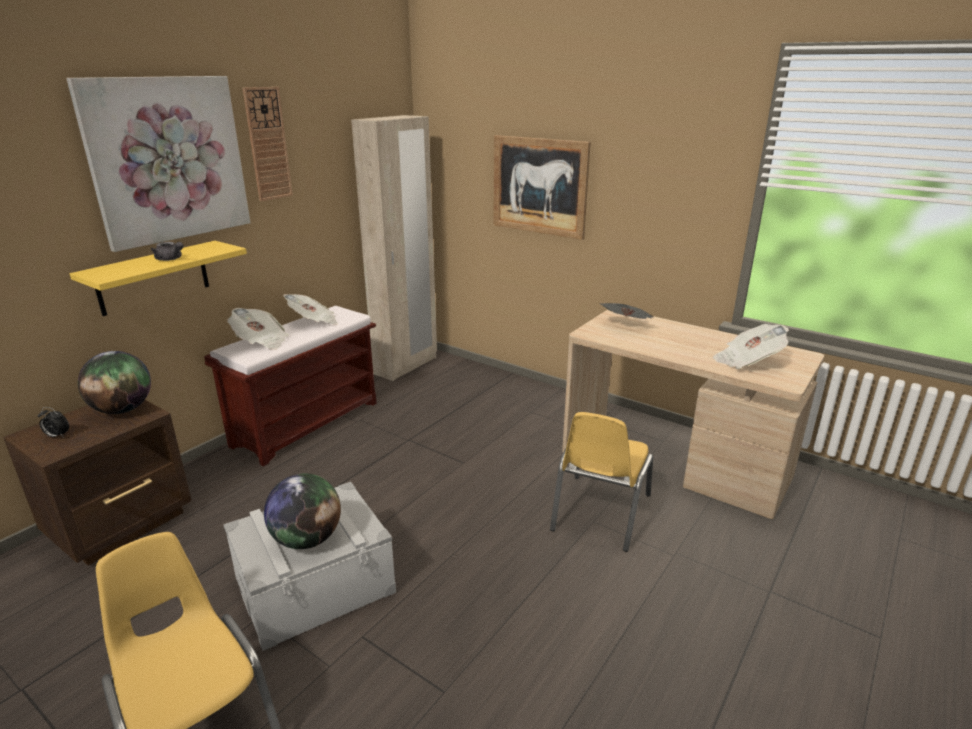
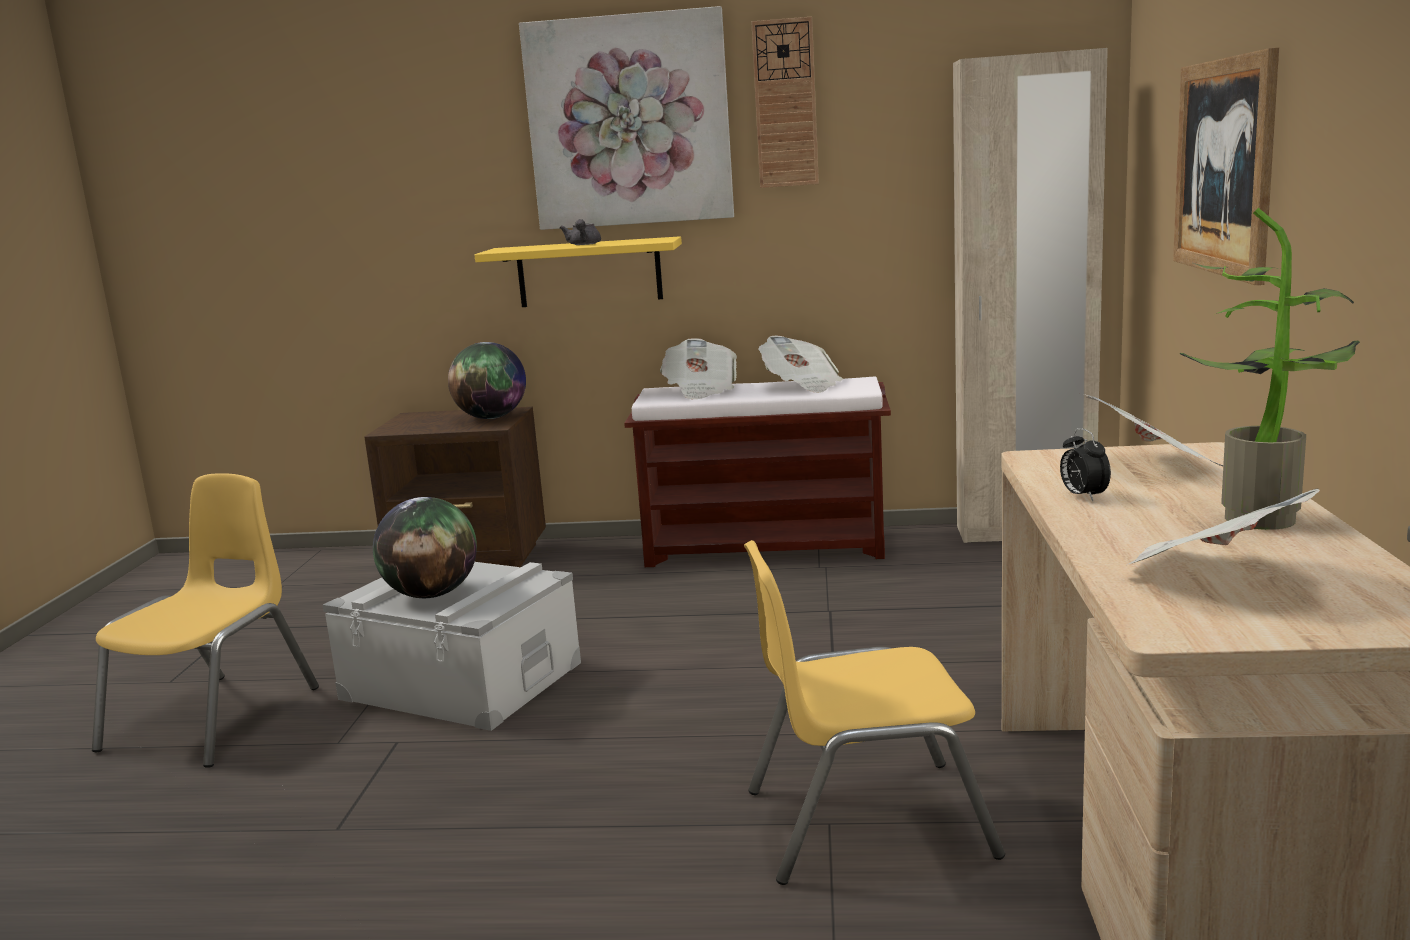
camera: 60 degrees right, 10 degrees down
(57, 436) = (418, 421): alarm clock -> alarm clock (1083, 496)
(699, 335) = (1265, 516): none -> potted plant

